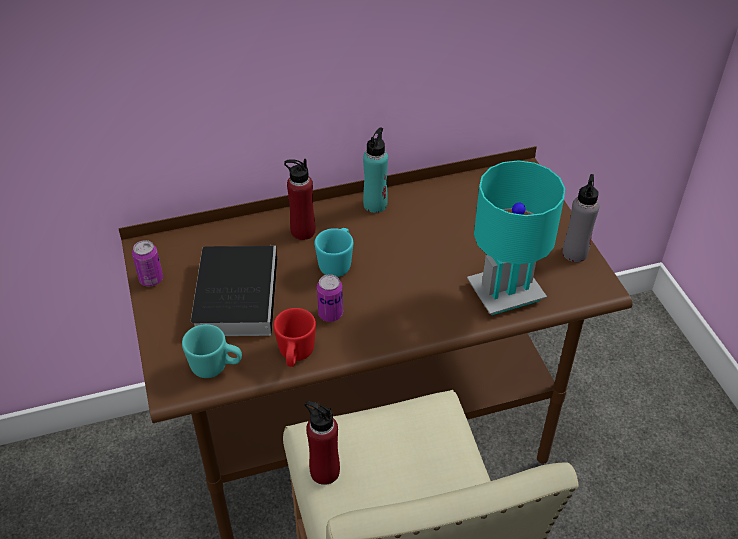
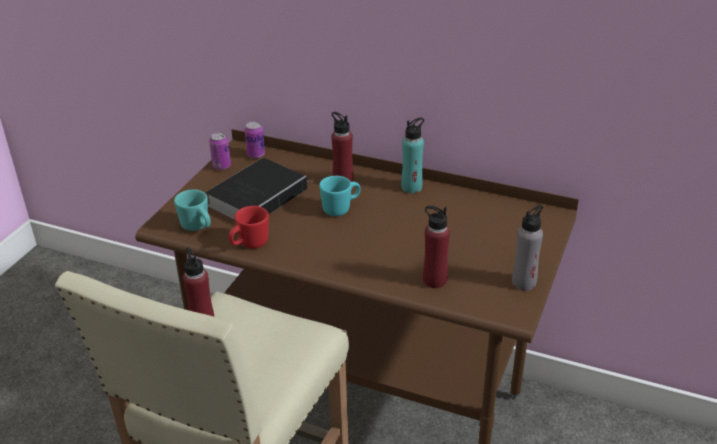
camera: 40 degrees right, 10 degrees down
(330, 314) = (299, 233): can -> can (256, 155)
(505, 293) = (434, 280): turquoise table lamp -> red bottle

